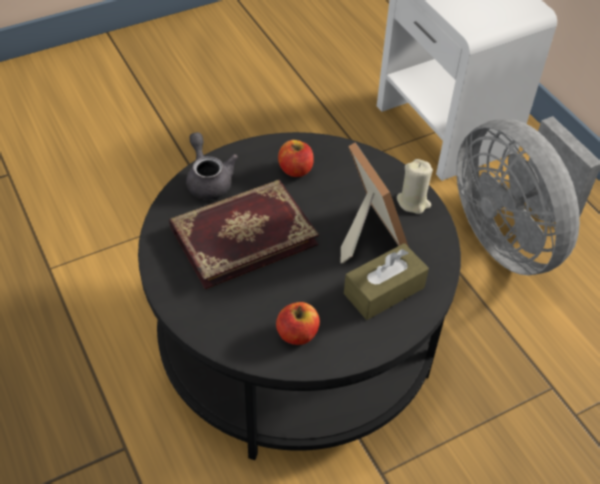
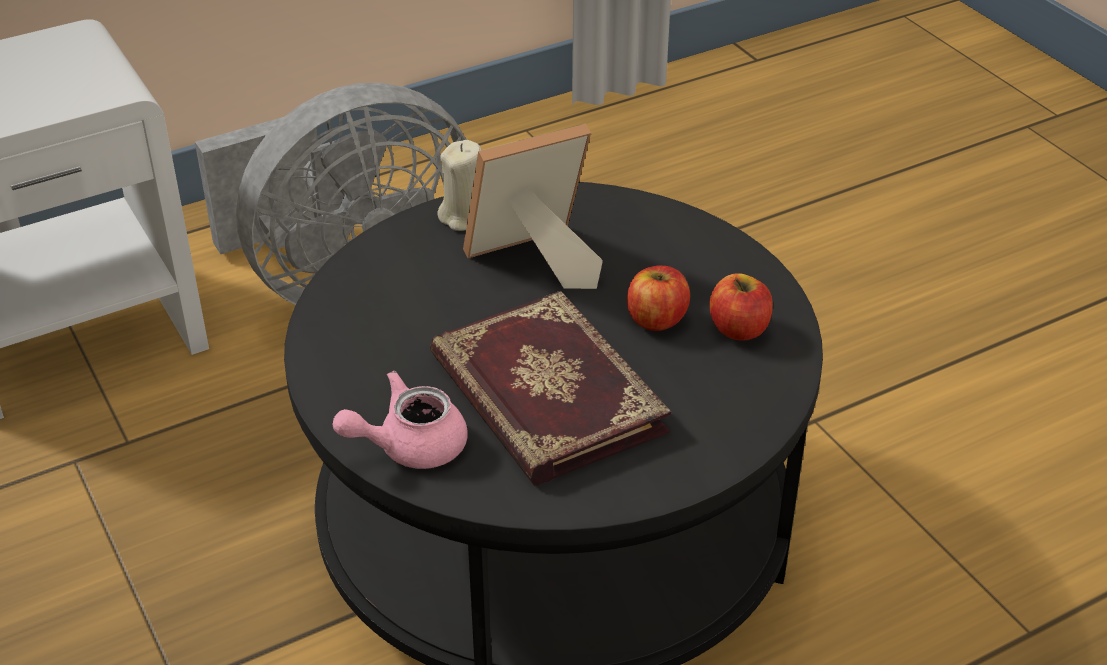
camera: 90 degrees left, 10 degrees down
(208, 180) = (409, 446): grey teapot -> pink teapot
(295, 170) = (386, 338): apple -> apple (656, 319)
(384, 290) = (644, 248): brown tissue box -> none

